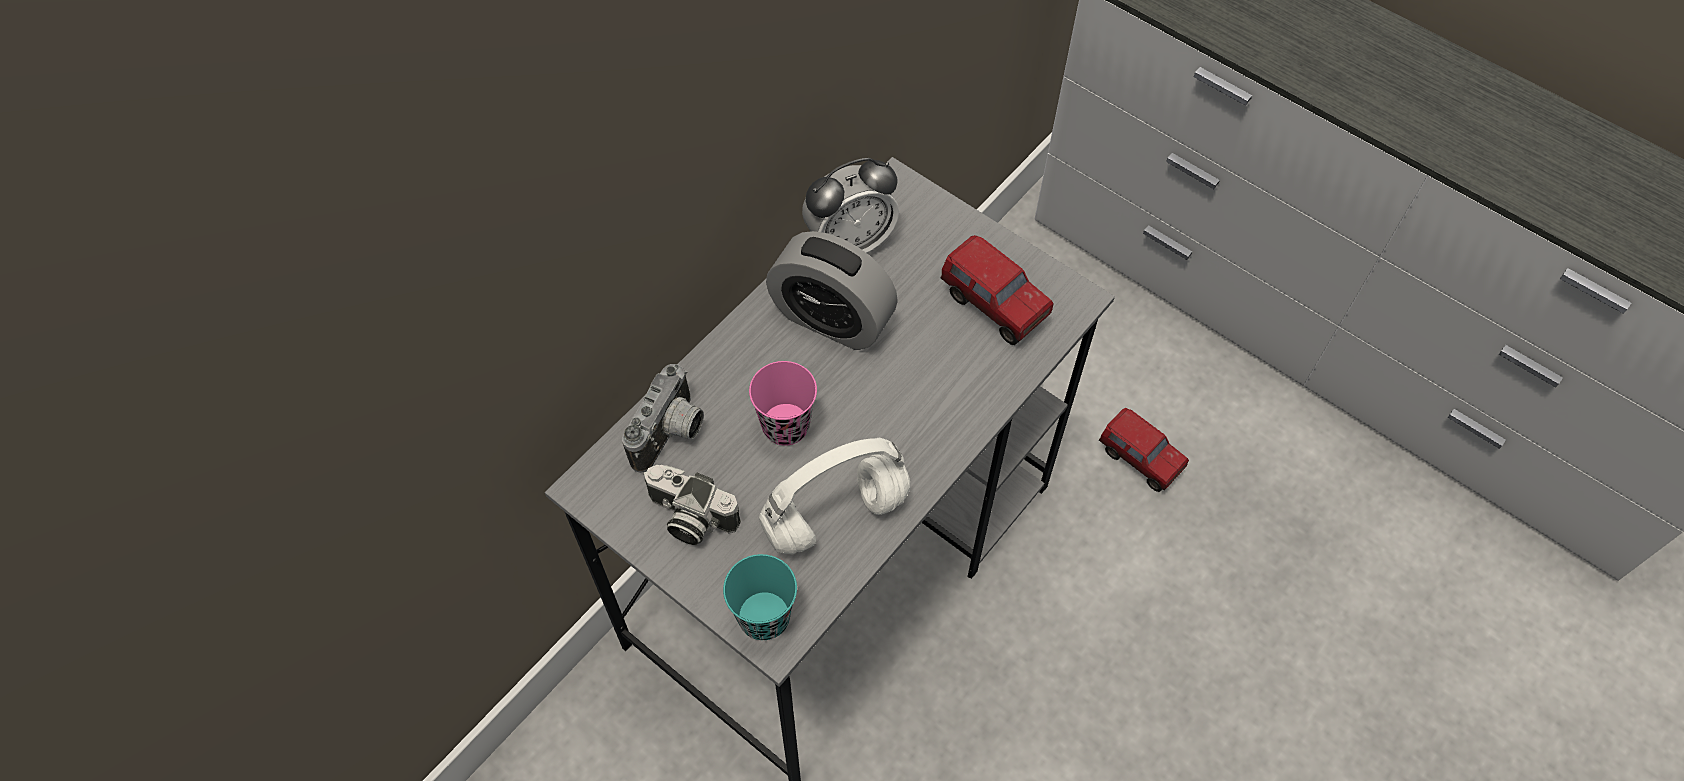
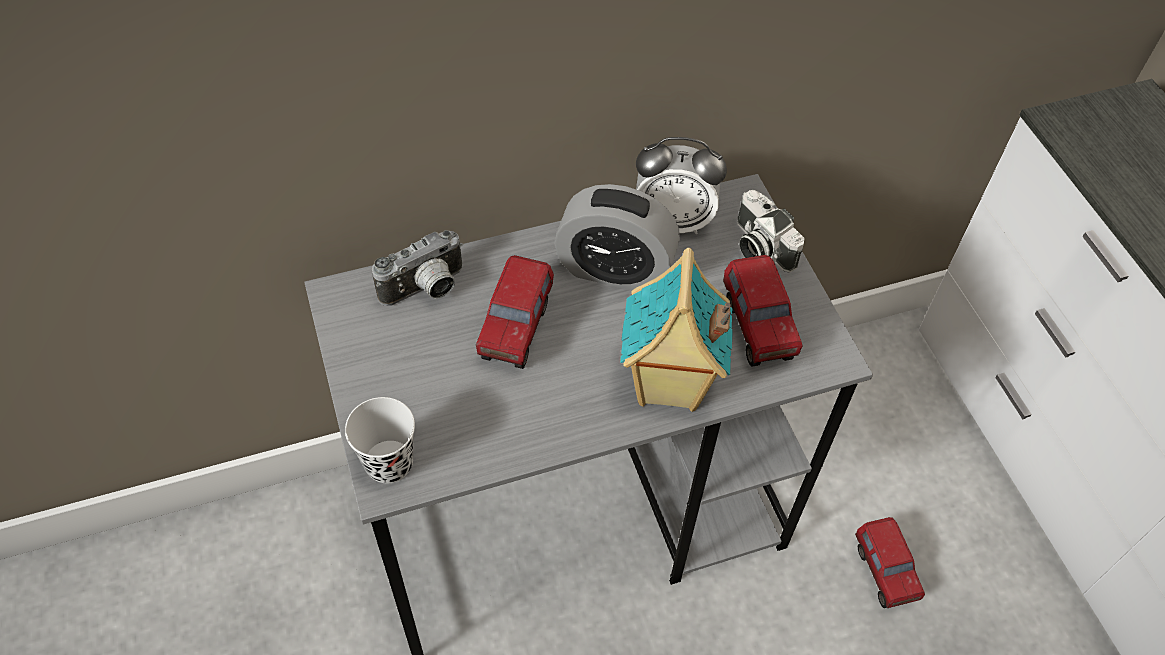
camera: 30 degrees right, 5 degrees down
(689, 518) = (391, 357): camera -> camera (759, 247)
(764, 617) = (389, 463): turquoise cup -> black cup
(785, 426) = (516, 330): pink cup -> toy truck
(831, 319) = (615, 269): alarm clock -> alarm clock turned 45 degrees counterclockwise
(833, 518) = (500, 419): white headphones -> none
(955, 403) = (667, 386): none -> toy house

